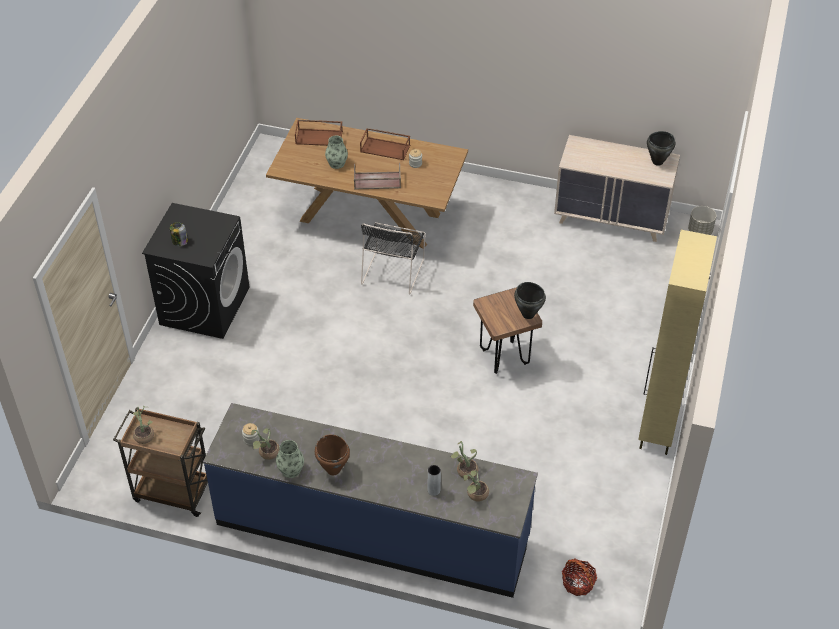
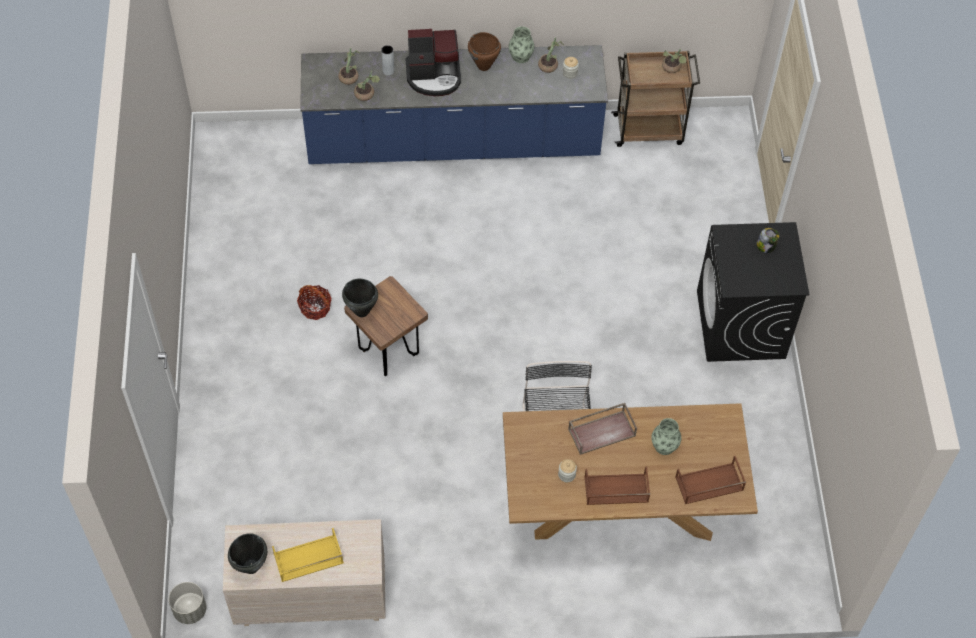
camera: 160 degrees right, 10 degrees up
(389, 472) = (434, 76): none -> coffee machine
(578, 583) = (256, 147): basket -> basket (315, 308)
(616, 157) = (308, 559): none -> yellow tray
(658, 427) = (206, 316): beige cabinet -> none

